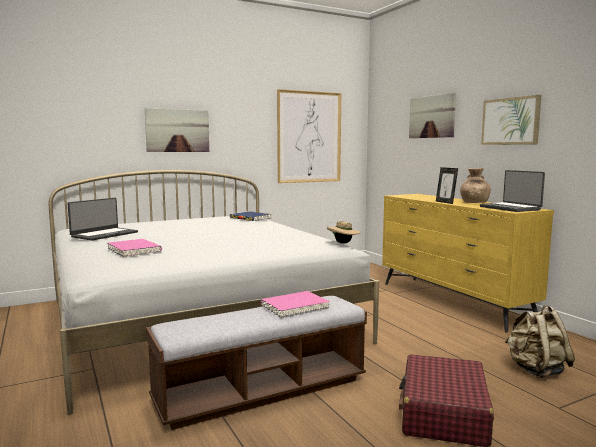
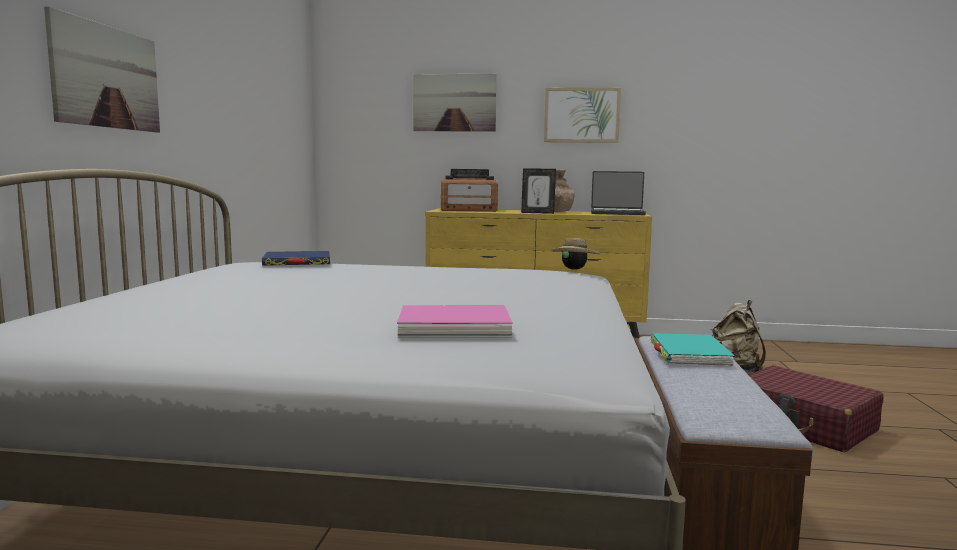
camera: 55 degrees left, 0 degrees up
(104, 234) = (206, 325): laptop -> none
(294, 307) = (689, 354): pink book -> turquoise book
(309, 137) = (267, 119): picture -> none
(419, 196) = (469, 210): none -> radio

